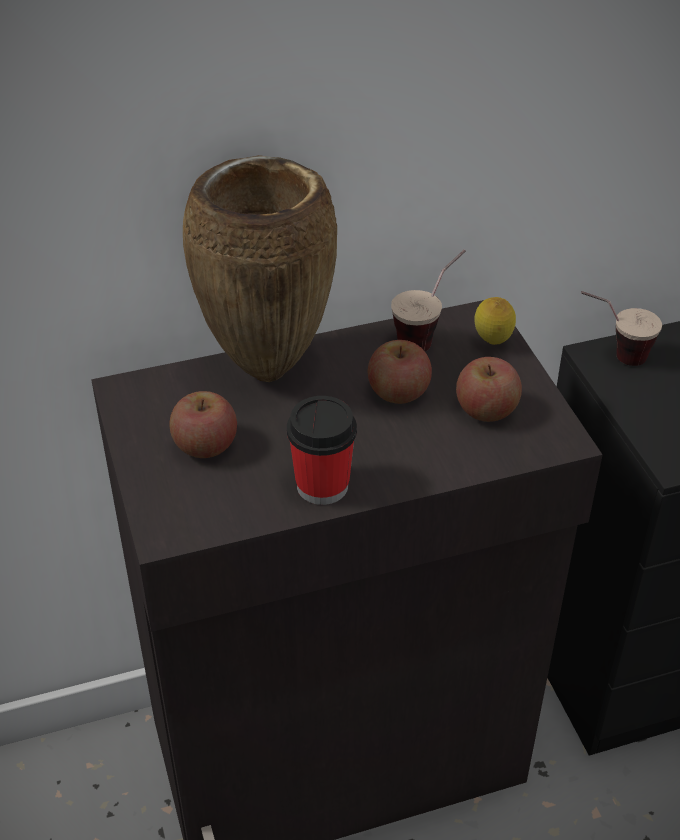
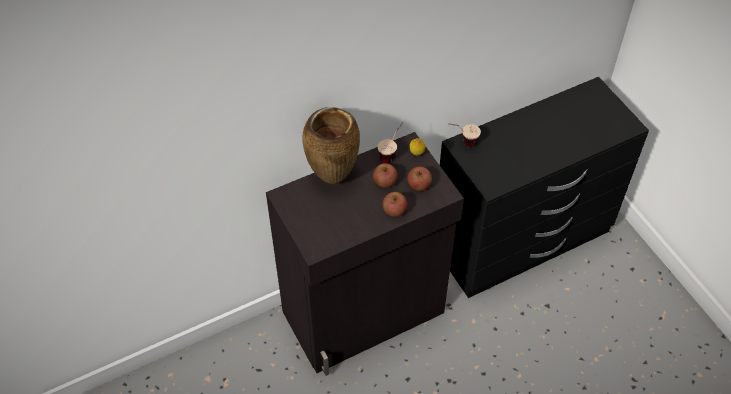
camera: 10 degrees left, 10 degrees up
(205, 445) = (318, 215): apple -> apple (394, 210)
(322, 485) = (365, 225): cup -> none

